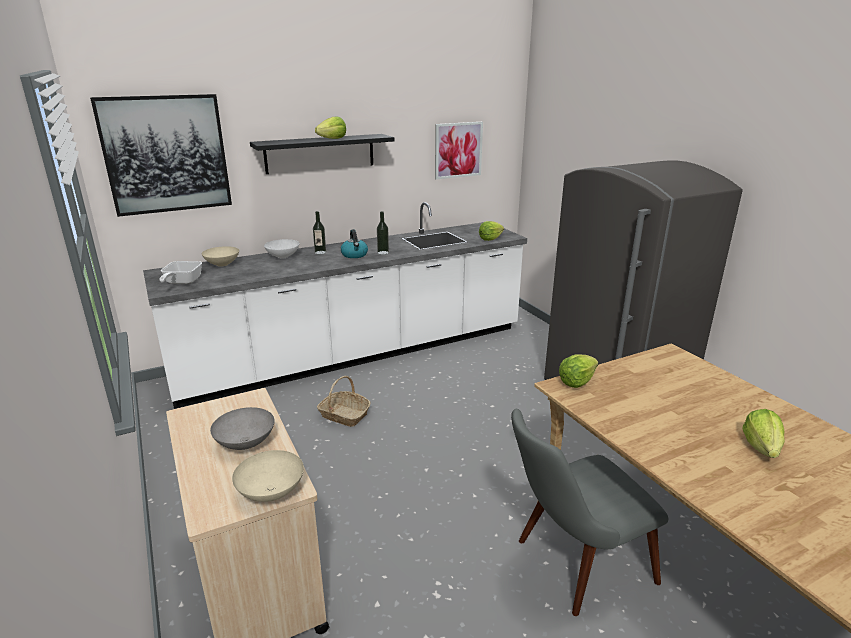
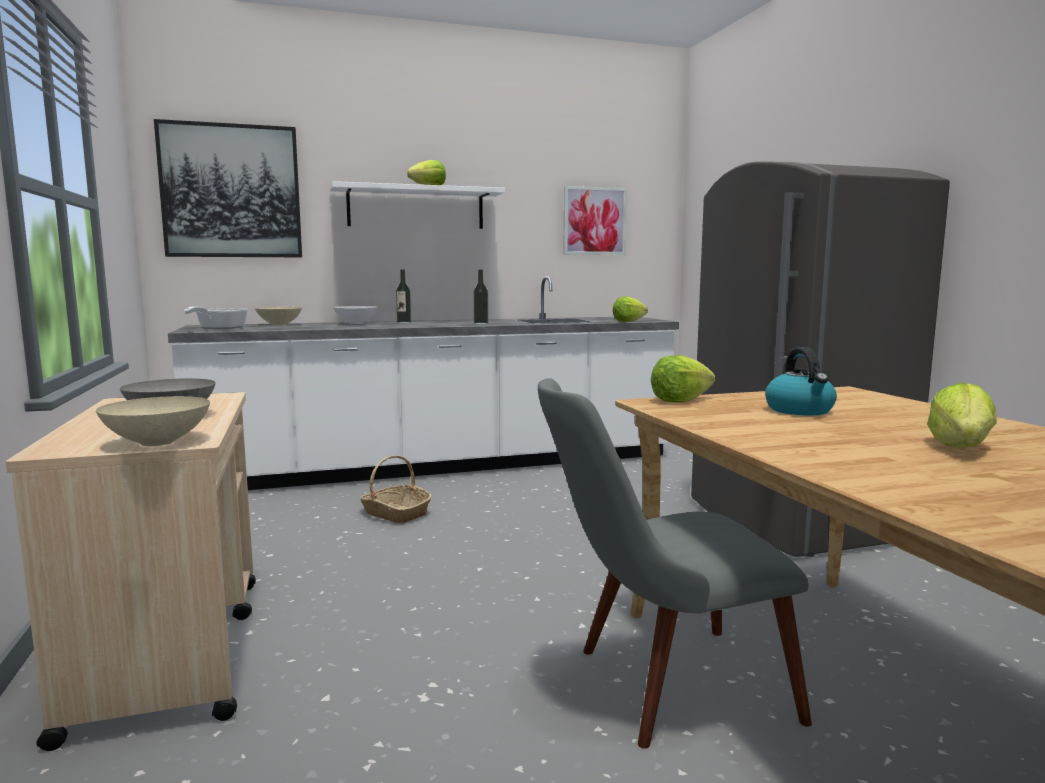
camera: 10 degrees right, 15 degrees down
(320, 153) = (416, 208): black shelf -> white shelf
(354, 255) = (444, 324): kettle -> kettle (800, 410)

